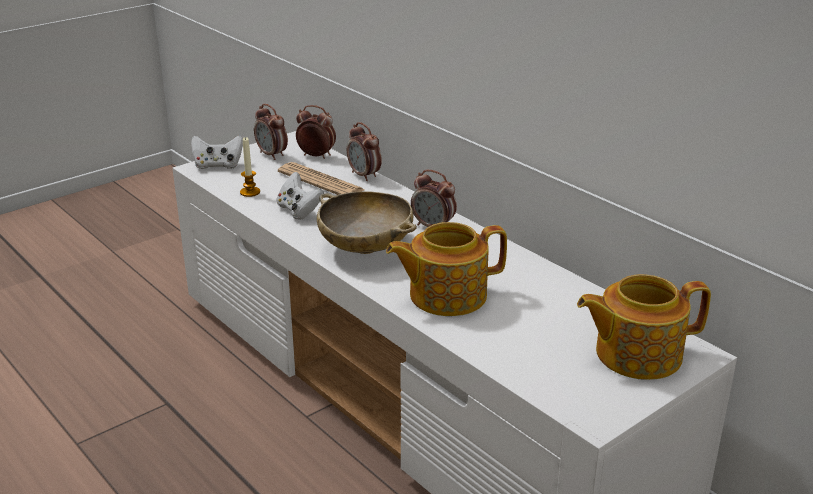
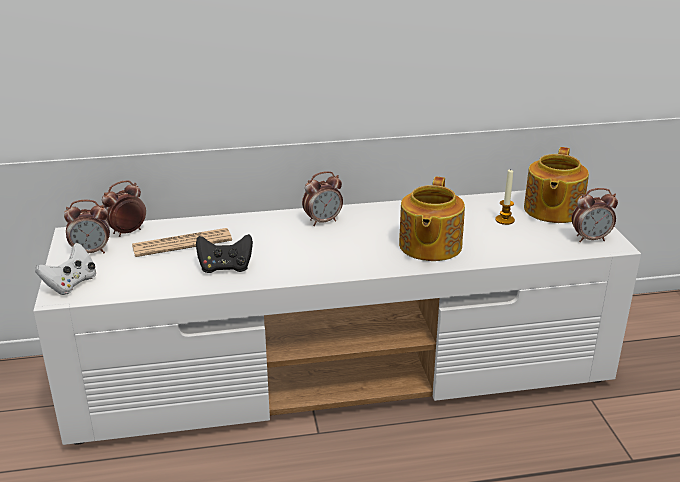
camera: 60 degrees left, 0 degrees up
(250, 192) = (155, 281): candle -> candle (504, 220)
(299, 211) = (225, 267): white game controller -> black game controller
(364, 175) = (198, 222): alarm clock -> alarm clock (590, 239)
(366, 247) = (325, 256): beige bowl -> none

